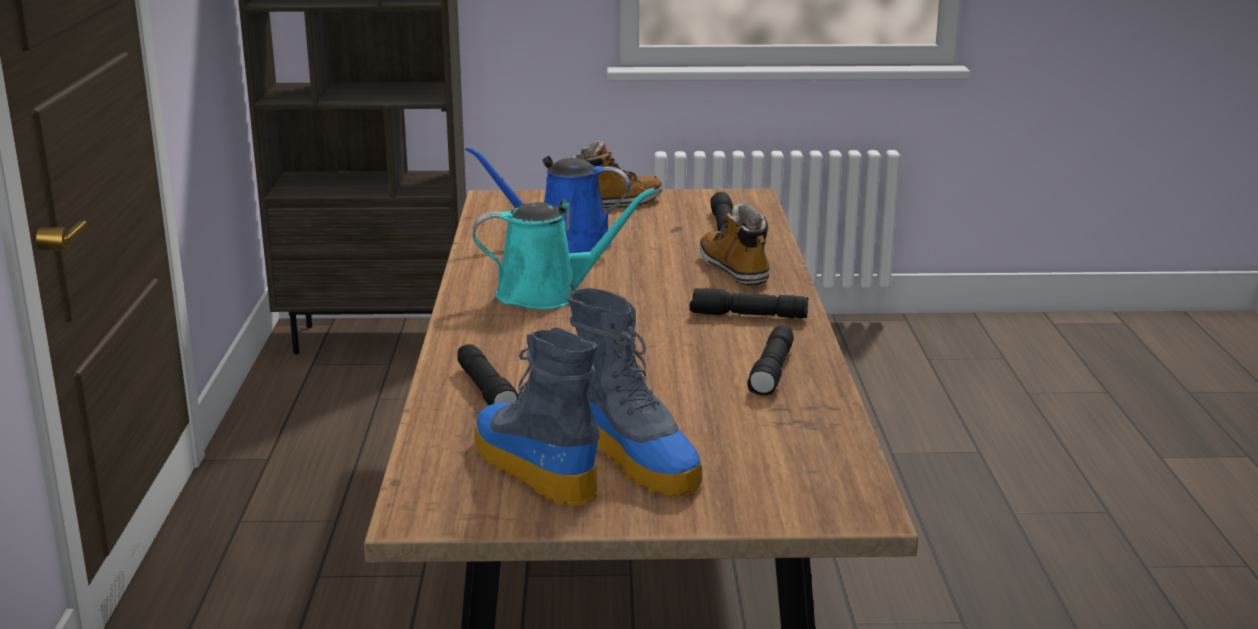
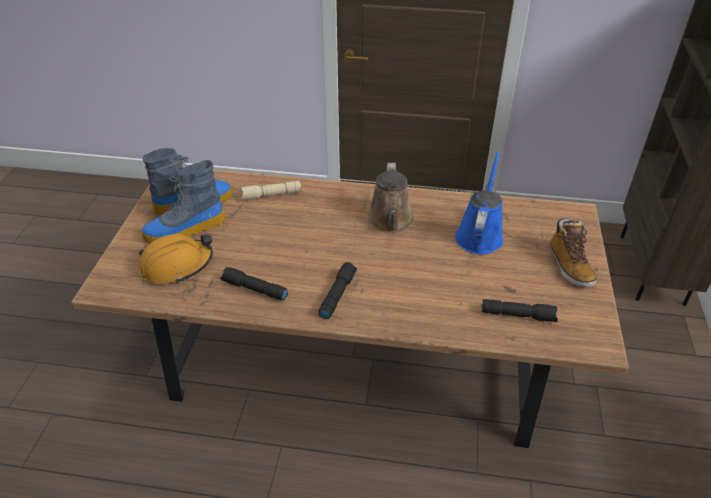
camera: 100 degrees right, 20 degrees up
(488, 392) = (271, 195): black flashlight -> beige flashlight
(547, 294) = (390, 221): turquoise watering can -> brown watering can
(734, 270) = (419, 303): boot -> none
(749, 446) = (177, 265): none -> orange hard hat

